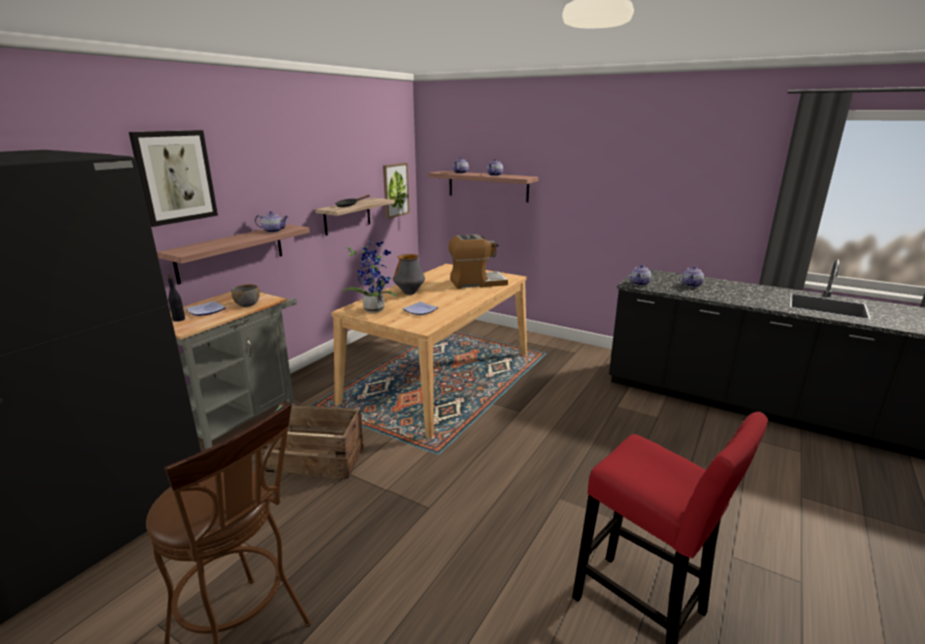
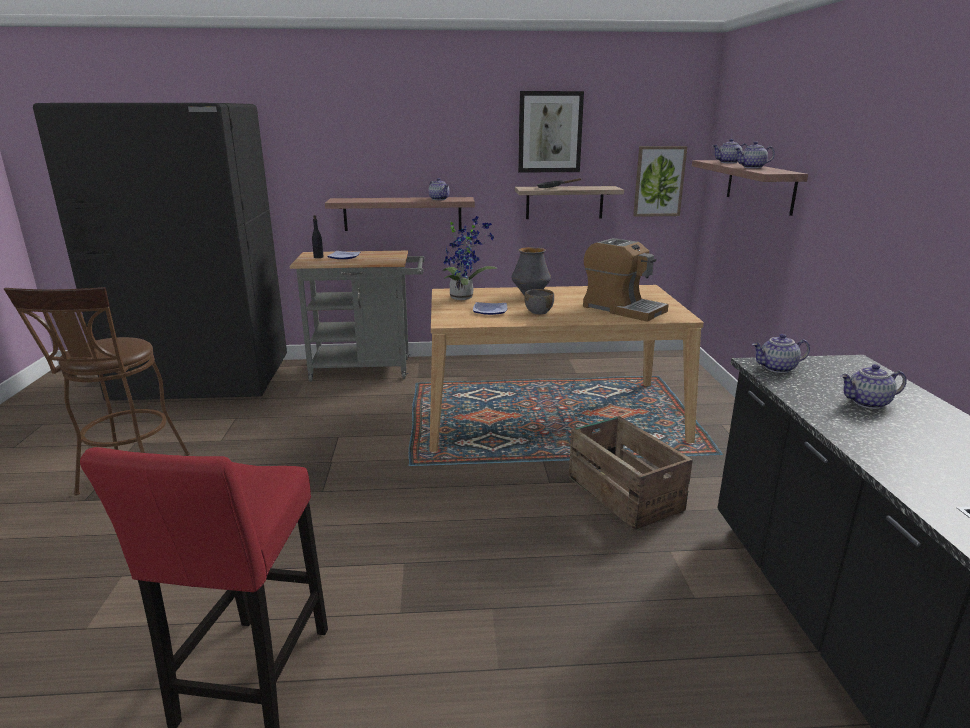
camera: 55 degrees right, 0 degrees up
(175, 177) = (355, 134): picture -> picture (550, 132)
(247, 304) = (373, 260): grey bowl -> grey bowl (538, 311)
(314, 459) = (343, 416): crate -> crate (623, 492)

